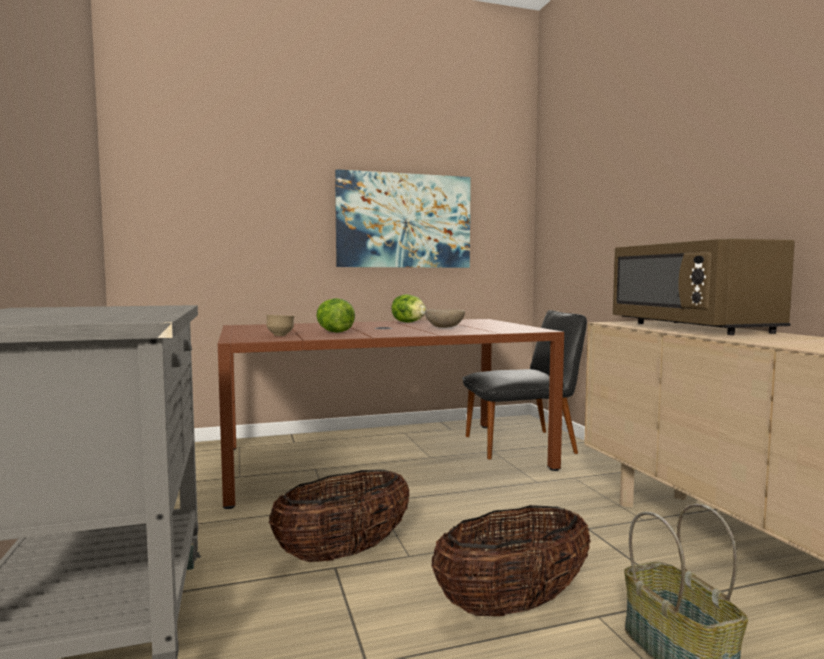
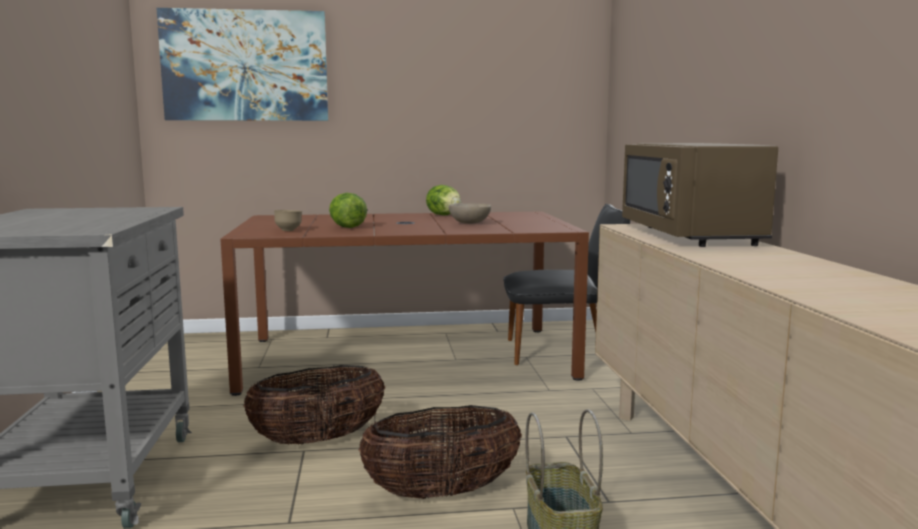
camera: 10 degrees right, 5 degrees up
(404, 221) = (450, 101): picture -> picture (245, 66)

